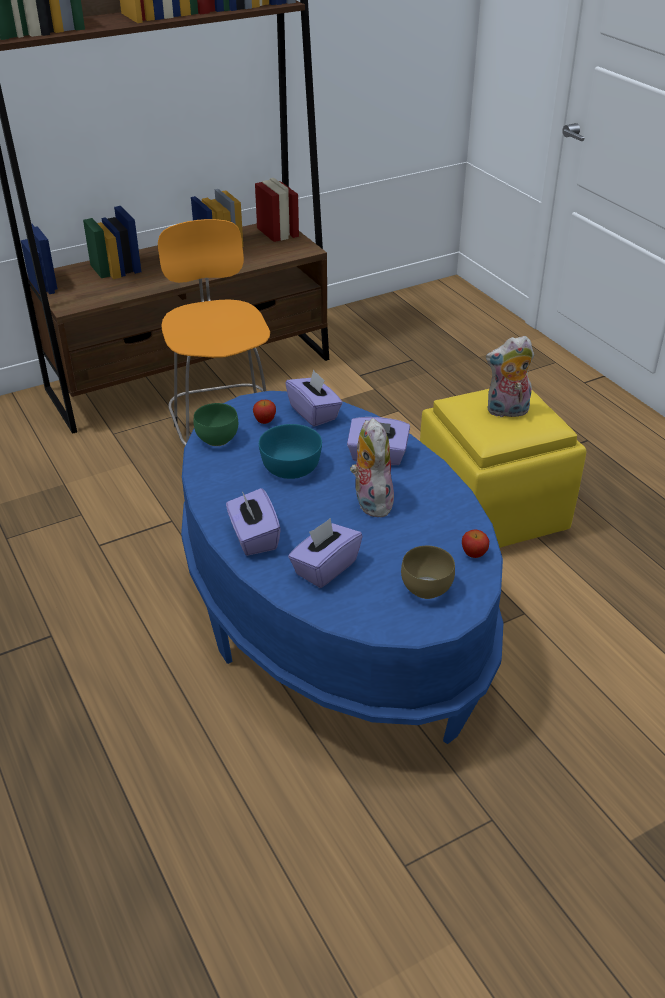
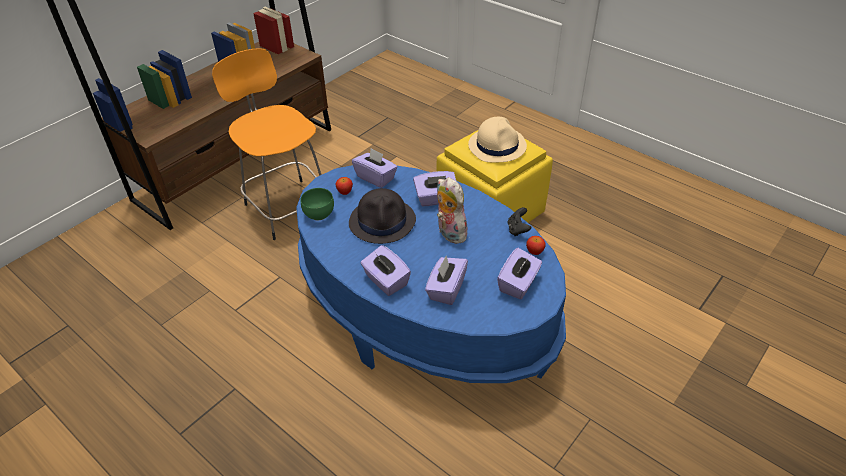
camera: 20 degrees left, 5 degrees up
(292, 466) = (383, 221): turquoise bowl -> black hat
(426, 587) = (518, 284): brown bowl -> purple tissue box
(466, 520) = (518, 230): none -> black game controller
(507, 412) = (497, 145): plush toy -> beige hat

